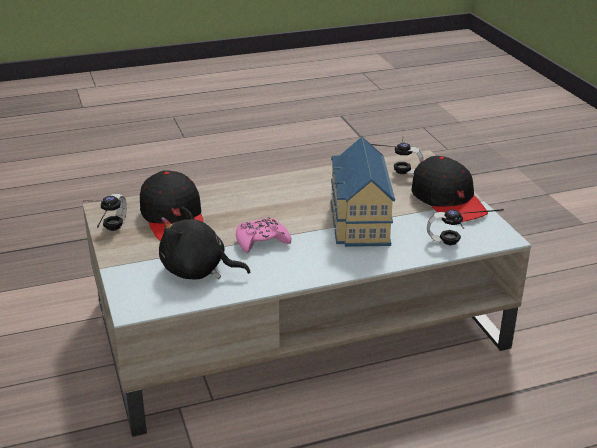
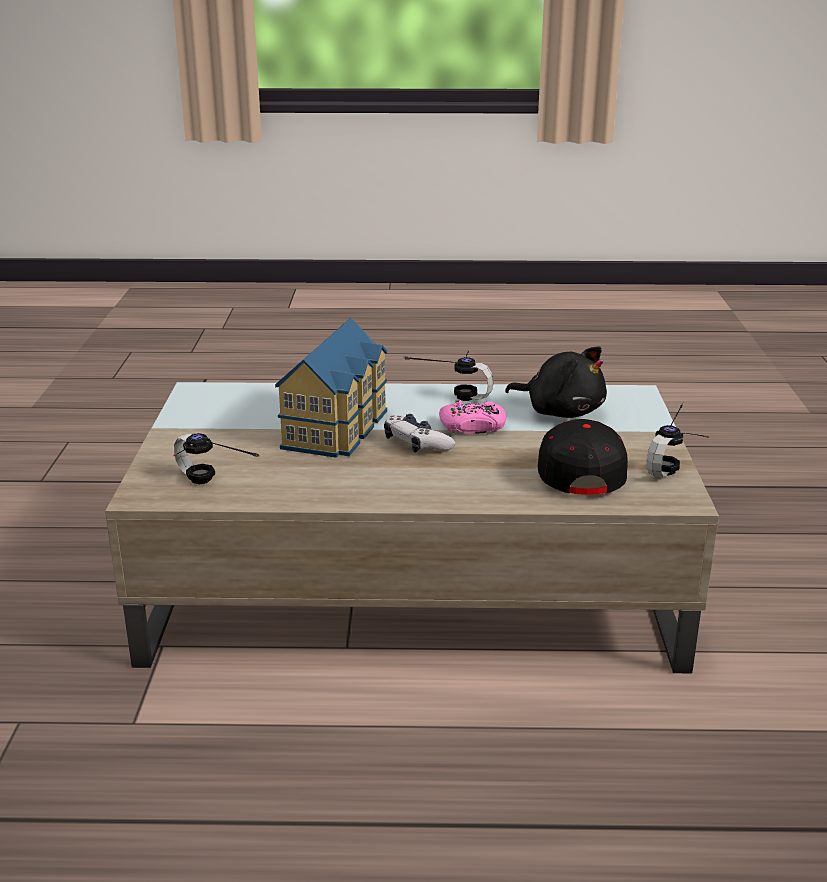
camera: 160 degrees left, 5 degrees down
(293, 218) = (416, 444): none -> game controller
(448, 201) = (197, 432): black cap -> none
(463, 246) = (249, 389): headphones -> headphones (453, 392)

